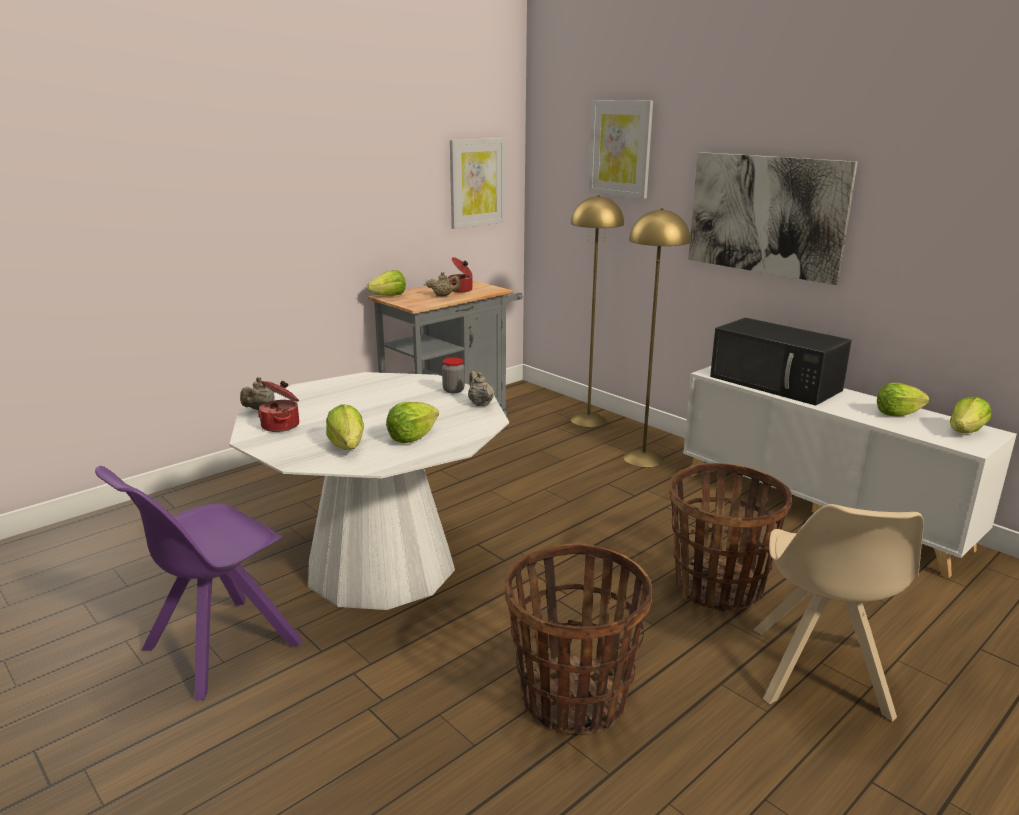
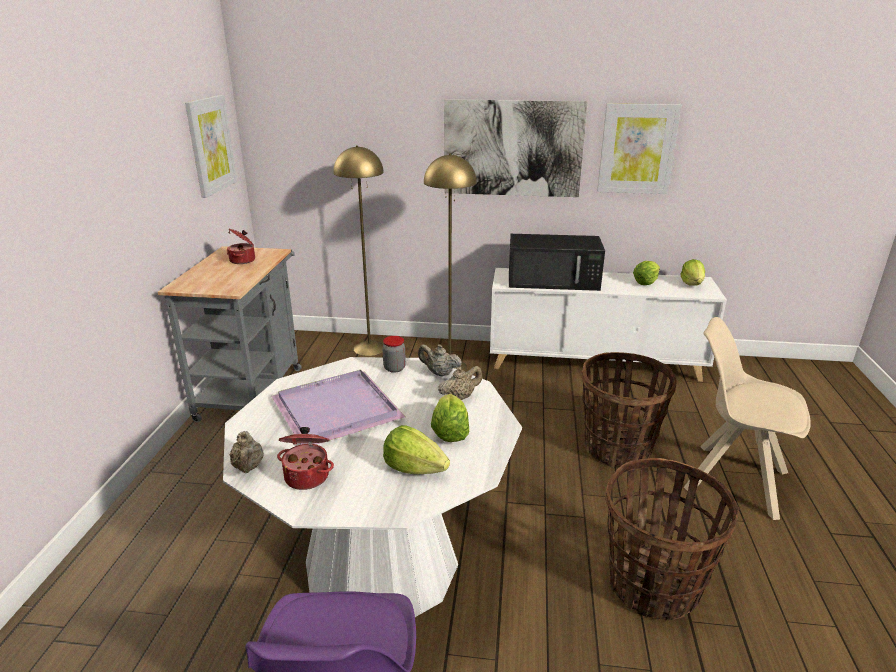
camera: 40 degrees left, 5 degrees up
(363, 400) = (335, 412): none -> purple tray
(389, 296) = (182, 285): lettuce -> none
(443, 296) = (239, 271): beige teapot -> beige teapot (460, 397)
(620, 148) = (357, 99): picture -> picture (637, 149)
(819, 674) = (732, 479): beige chair -> beige chair turned 150 degrees clockwise

